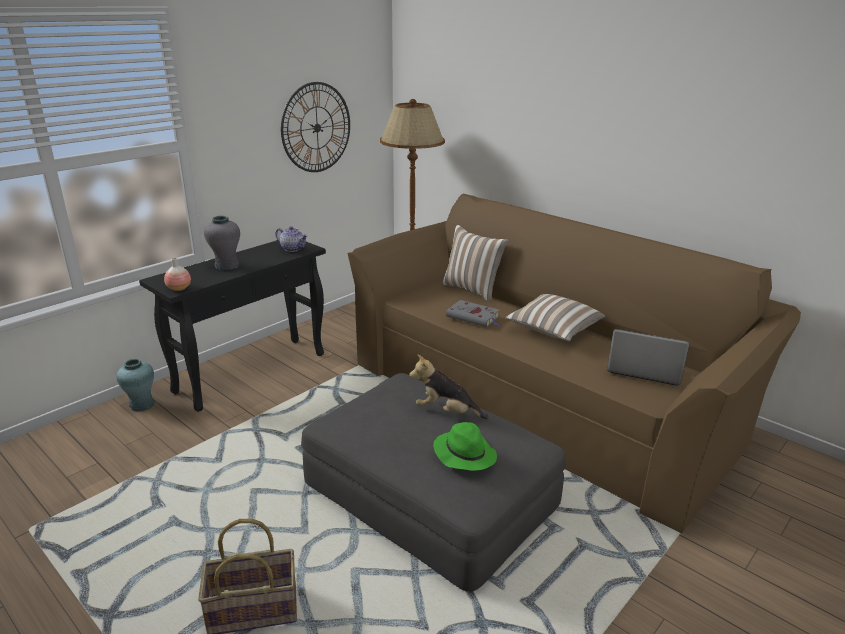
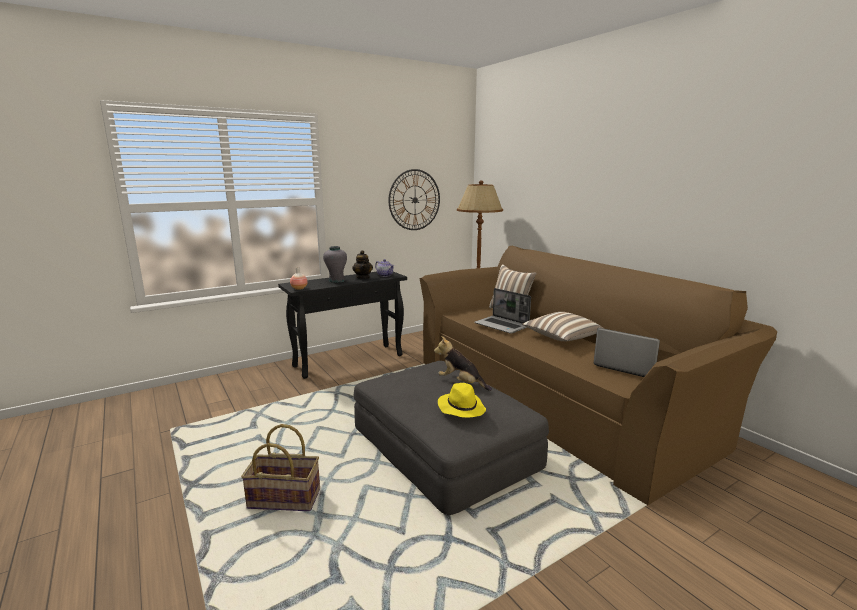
camera: 15 degrees right, 10 degrees down
(142, 405) = (271, 371): turquoise vase -> none
(263, 256) = (363, 277): none -> teapot
(464, 453) = (461, 408): green hat -> yellow hat
(474, 317) = (502, 325): grey book -> laptop

